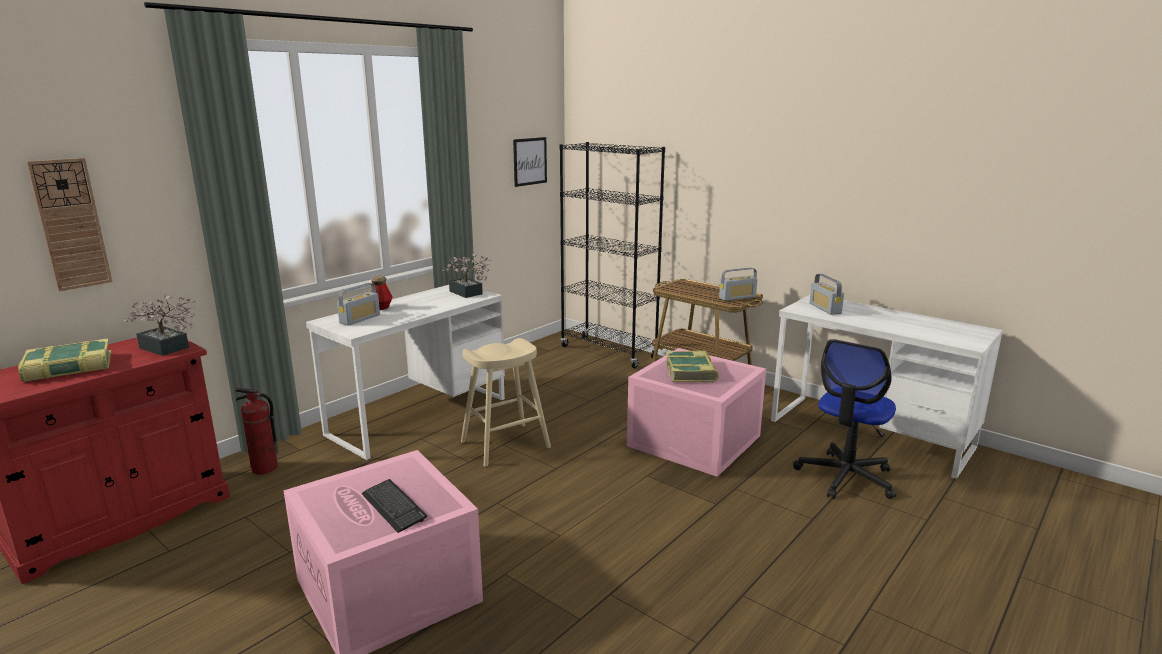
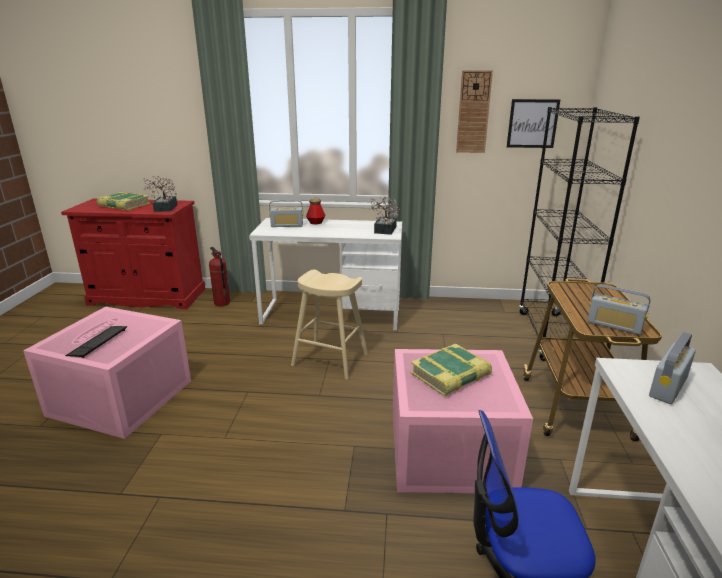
camera: 55 degrees right, 5 degrees up
(70, 224) = (148, 127): wall clock -> wall clock (473, 112)

